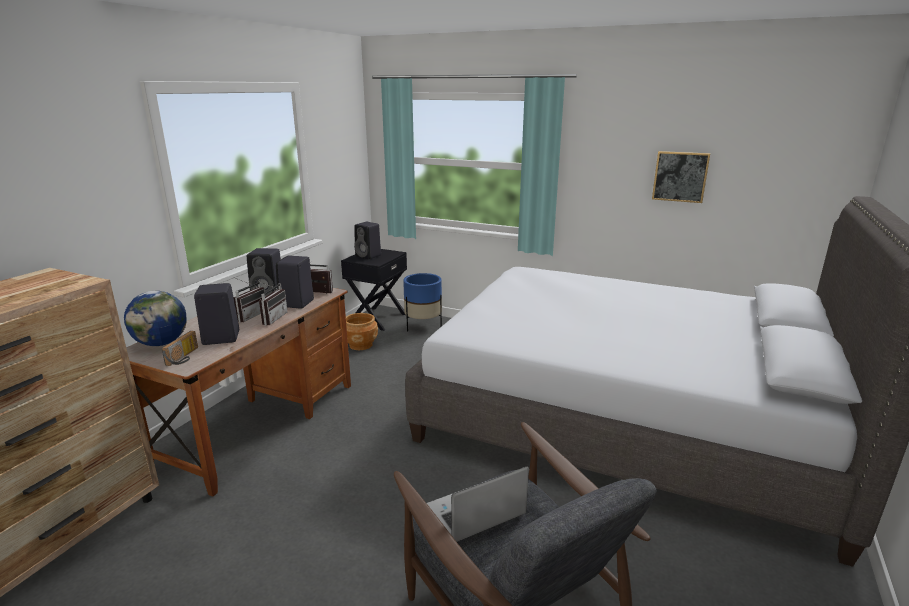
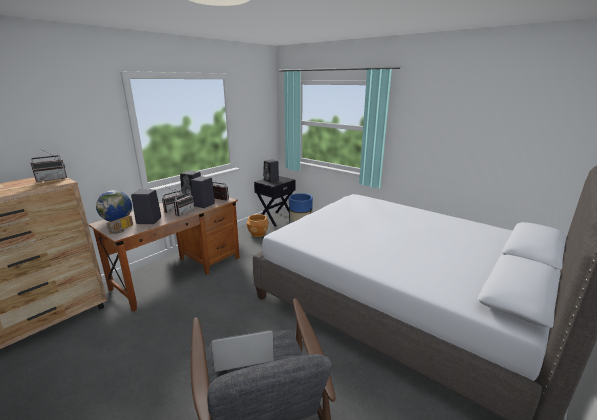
camera: 15 degrees right, 0 degrees up
(53, 278) = (52, 179): none -> radio
(680, 176) = (470, 139): picture -> none

